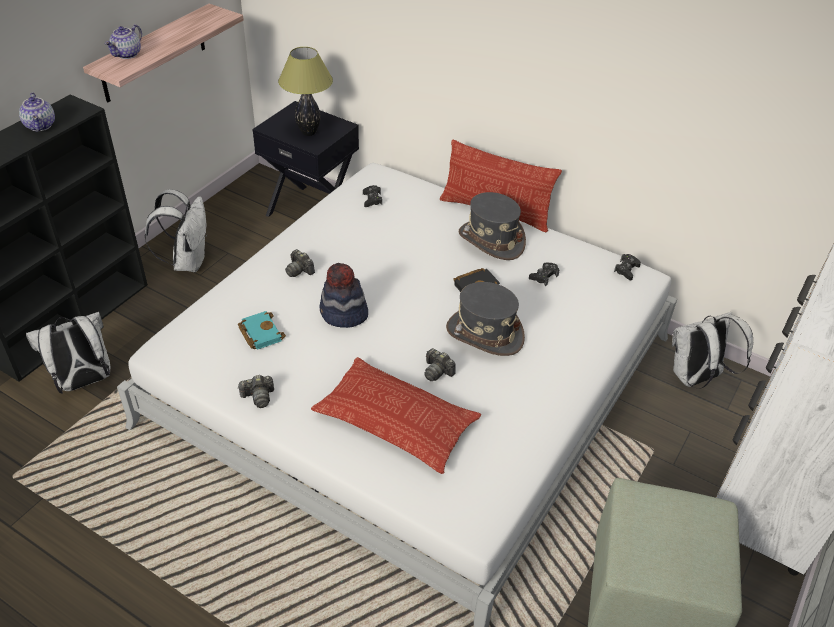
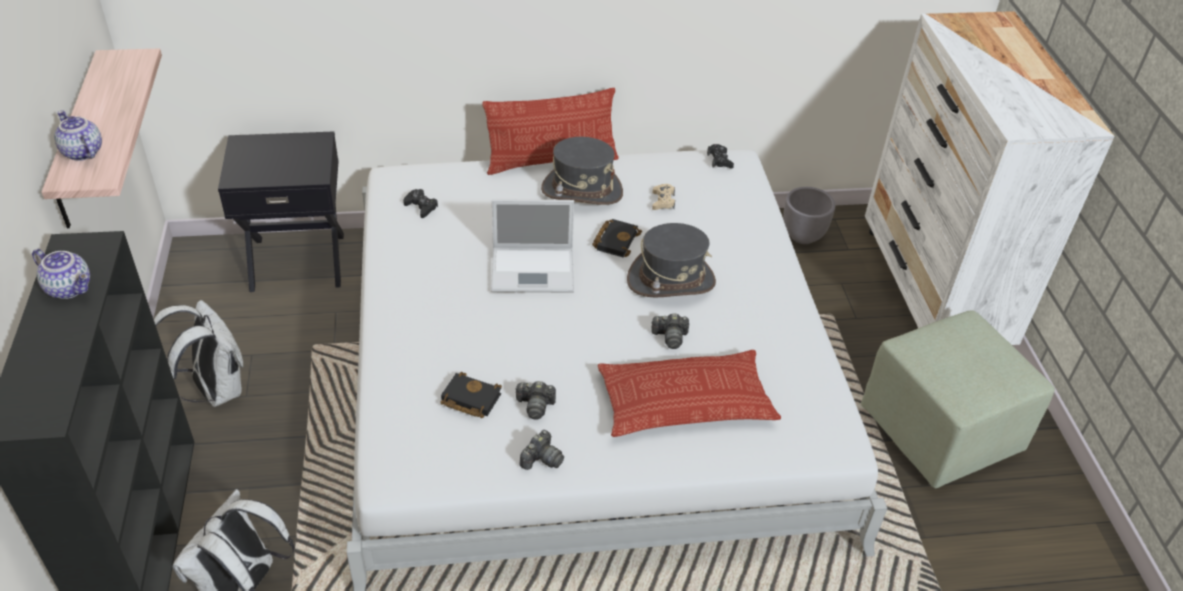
camera: 40 degrees left, 0 degrees up
(127, 54) = (81, 152): teapot -> teapot turned 150 degrees clockwise
(259, 333) = (469, 399): turquoise book -> black book
(299, 270) = (434, 315): camera -> camera (535, 405)
(308, 132) = (289, 163): table lamp -> none
(343, 314) = (529, 333): hat -> none
(395, 276) = (534, 270): none -> laptop
(544, 276) = (663, 201): black game controller -> beige game controller
(695, 378) = (803, 236): white backpack -> grey planter

